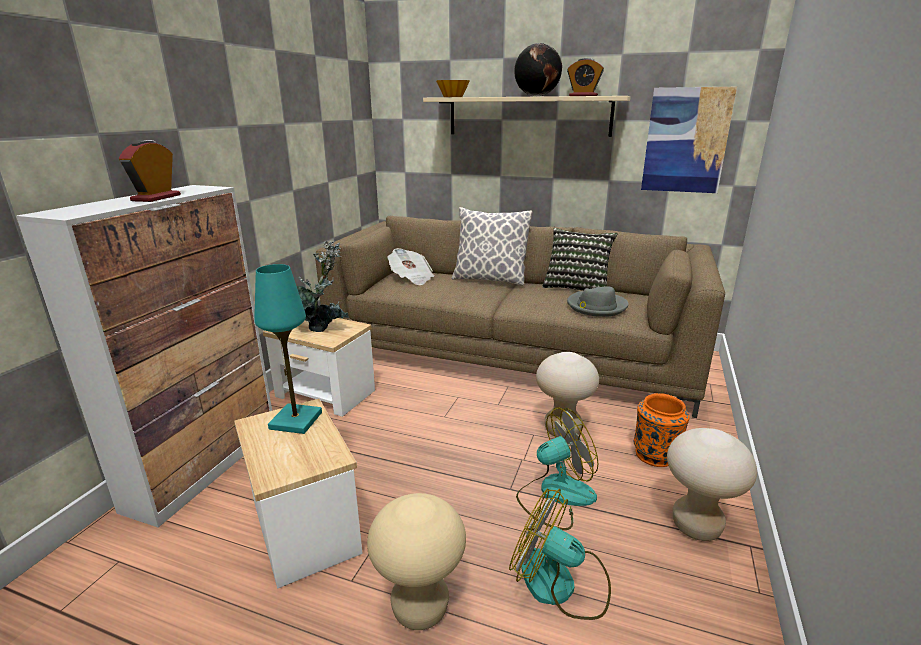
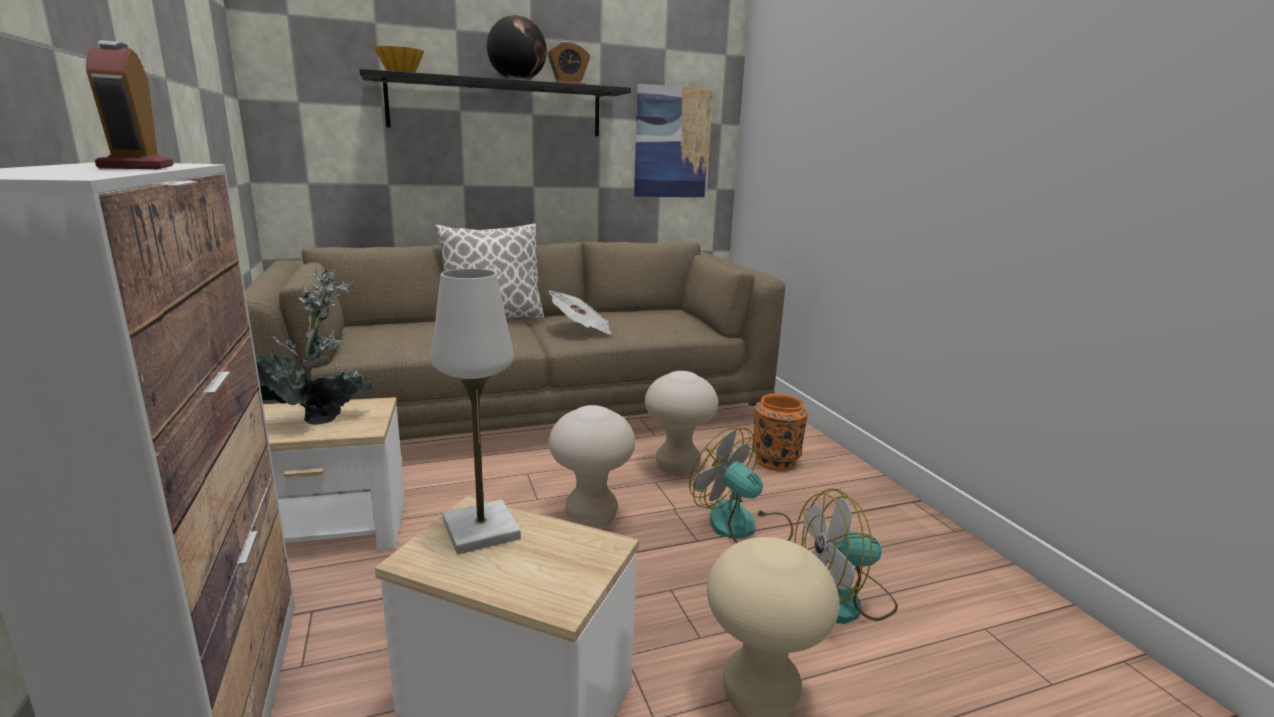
camera: 40 degrees left, 5 degrees down
(296, 421) = (481, 530): turquoise table lamp -> white table lamp
(411, 278) = (385, 332): newspaper -> newspaper (582, 329)
(528, 116) = (497, 108): beige shelf -> black shelf
(555, 495) = (743, 528): fan -> fan turned 75 degrees counterclockwise
(577, 287) = (601, 312): pillow -> none
(596, 306) = (650, 324): grey hat -> none
(696, 526) = (867, 503): beige stool -> beige stool (591, 518)

